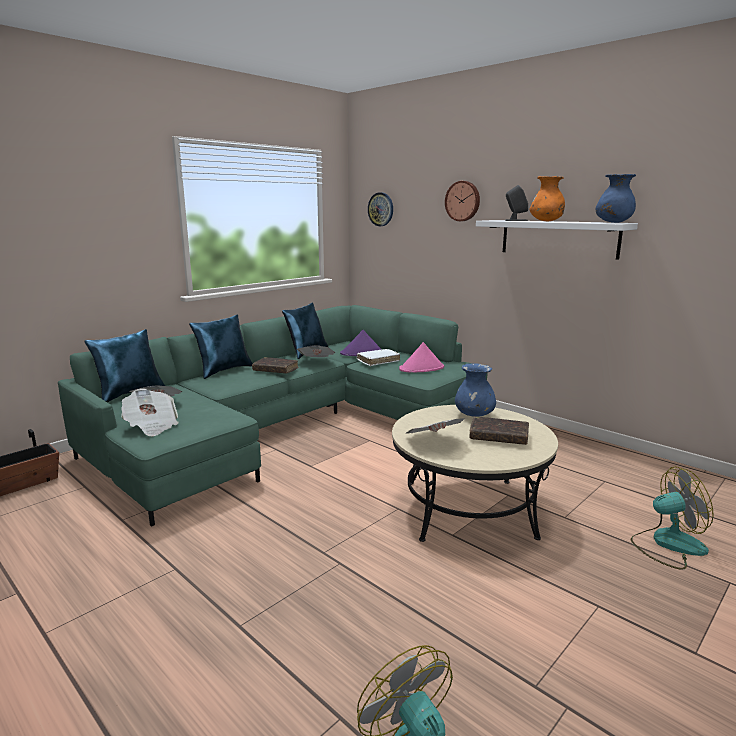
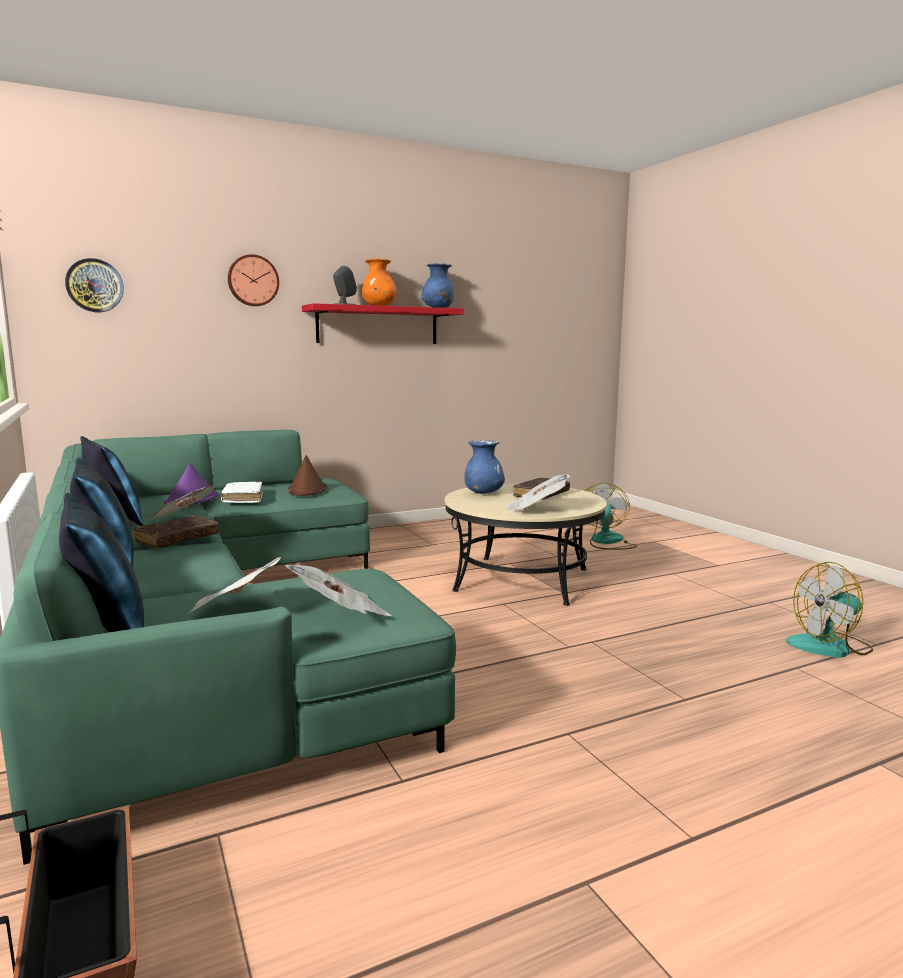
camera: 70 degrees left, 5 degrees down
(422, 368) = (307, 490): pink hat -> brown hat
(558, 238) = (378, 325): white shelf -> red shelf

